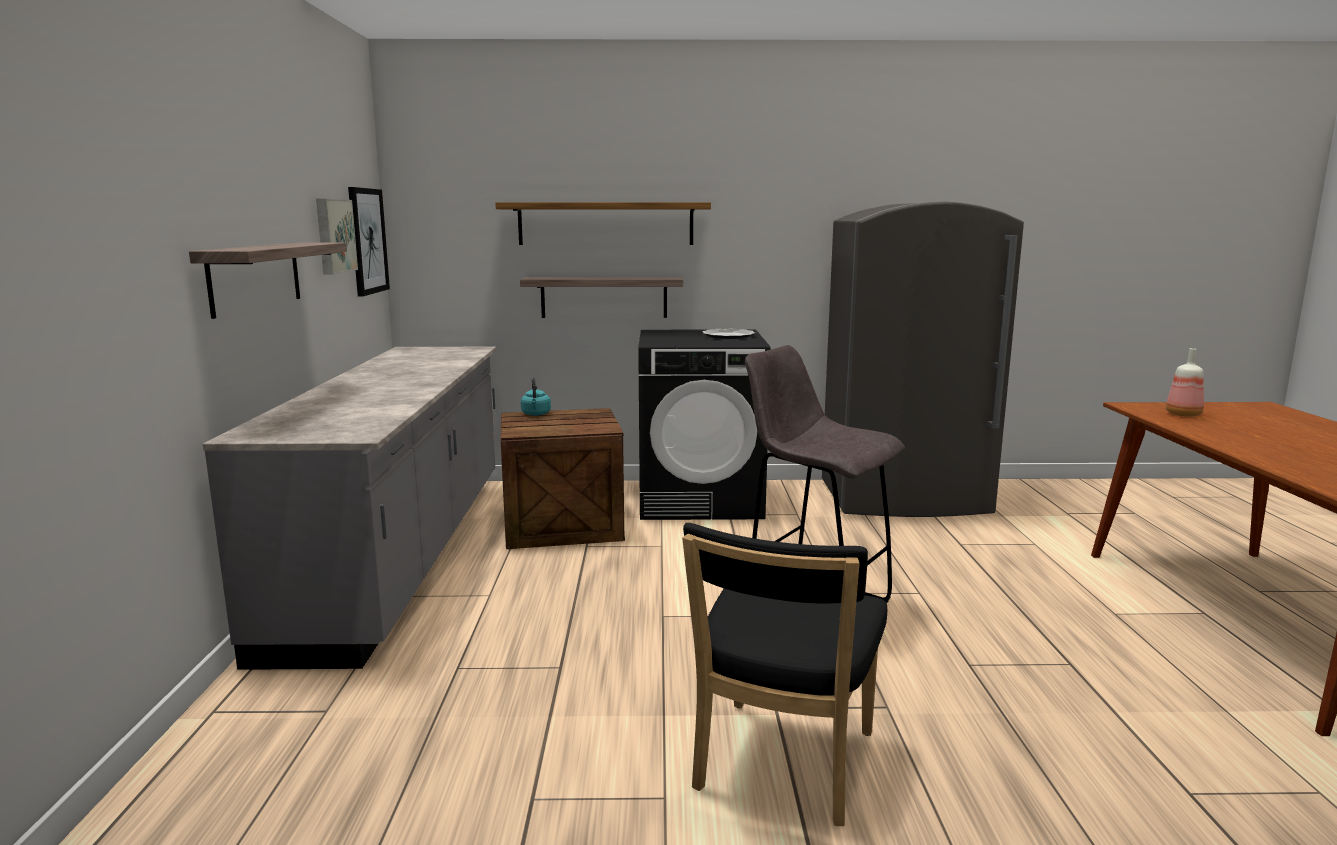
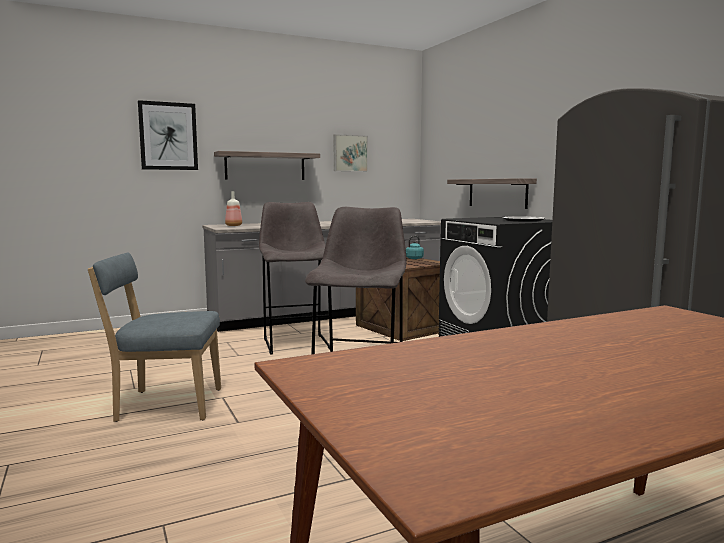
camera: 65 degrees right, 5 degrees down
(367, 241) = (393, 158): picture -> picture (168, 136)
(547, 608) = (296, 343): none -> grey stool
(605, 223) = (500, 142): shelf -> none
(781, 766) = (164, 405): black chair -> blue chair
(1184, 414) = (672, 325): bottle -> bottle (233, 225)

